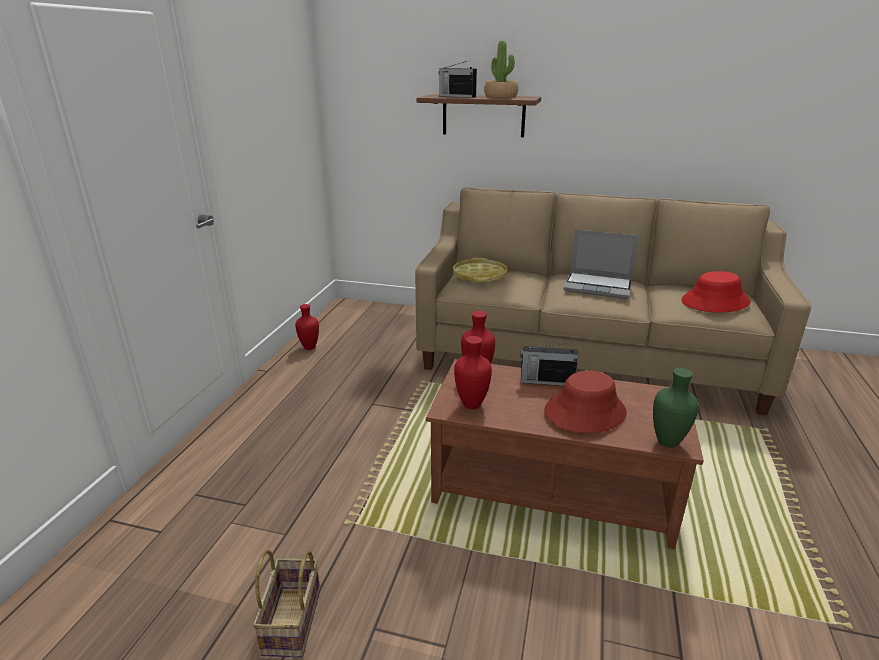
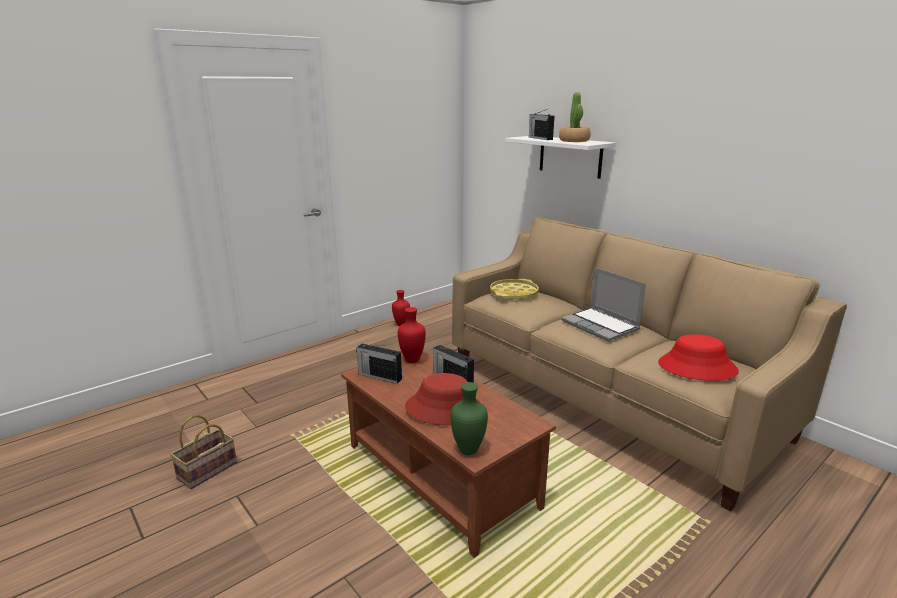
camera: 35 degrees right, 5 degrees down
(472, 404) = (379, 376): red vase -> radio
(483, 115) = (570, 156): brown shelf -> white shelf

